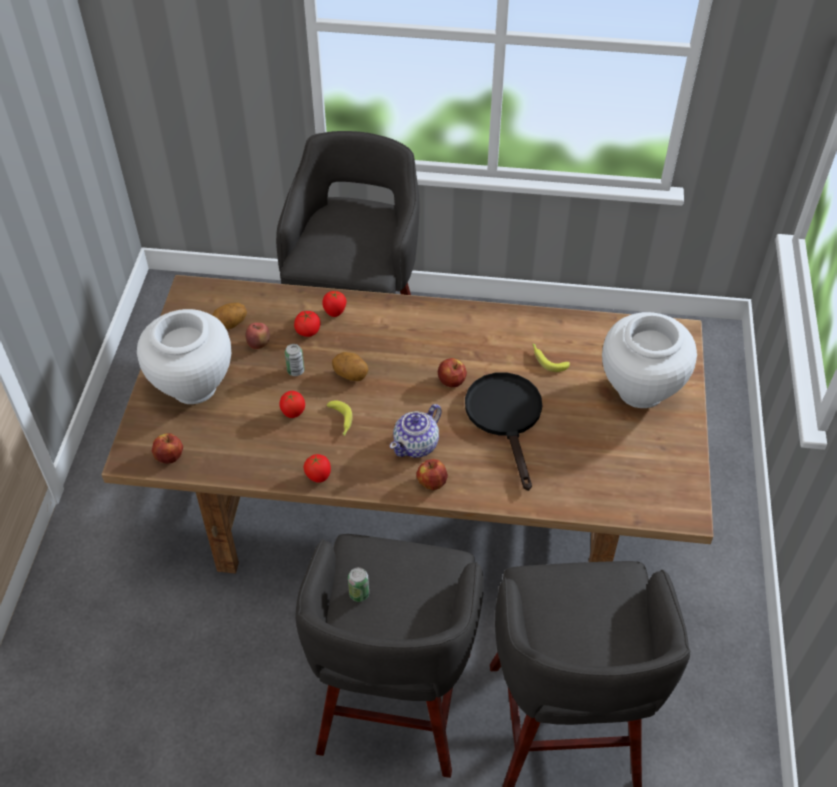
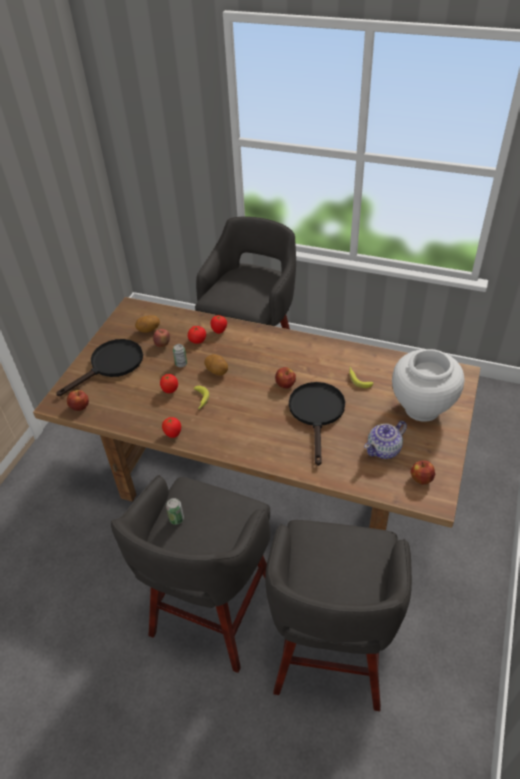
camera: 15 degrees right, 5 degrees down
(193, 387) = (111, 365): white vase -> black frying pan
(416, 445) = (248, 423): teapot -> teapot (384, 449)
(432, 483) = (250, 450): apple -> apple (421, 479)

